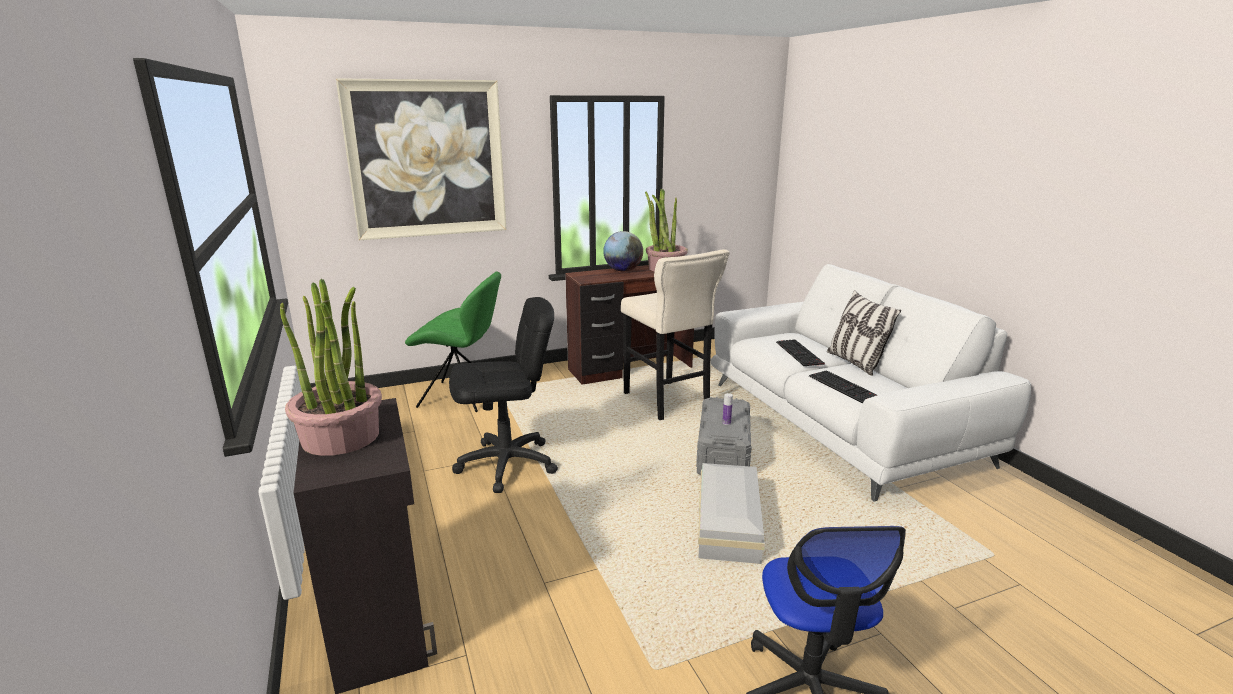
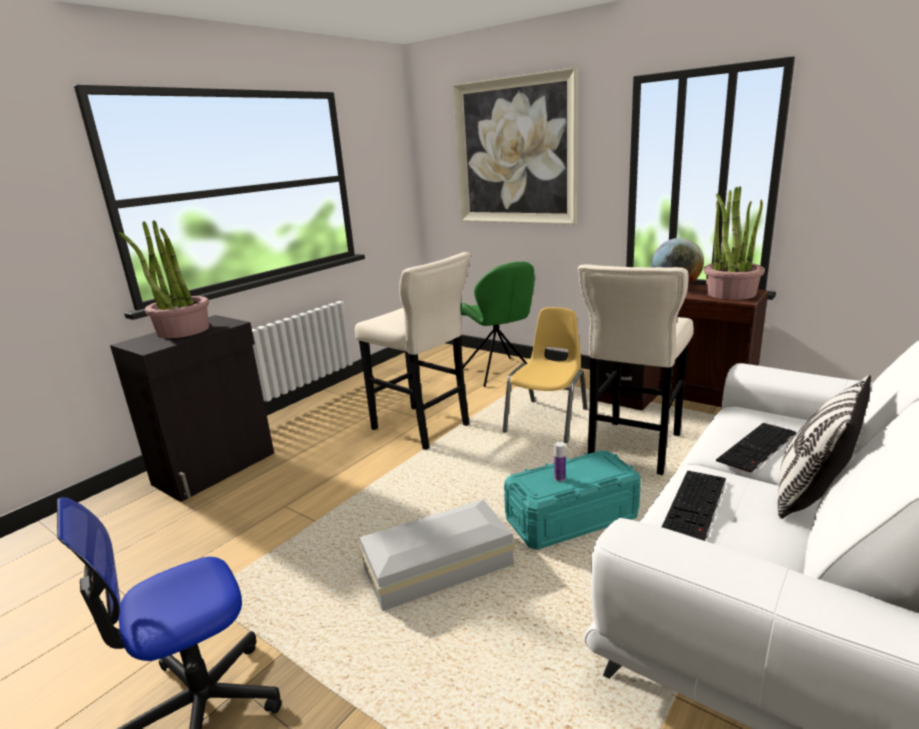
camera: 60 degrees right, 0 degrees up
(507, 464) = (423, 429): black office chair -> beige stool
(582, 411) = (547, 420): none -> yellow chair
(723, 454) = (572, 519): grey storage box -> turquoise storage box

